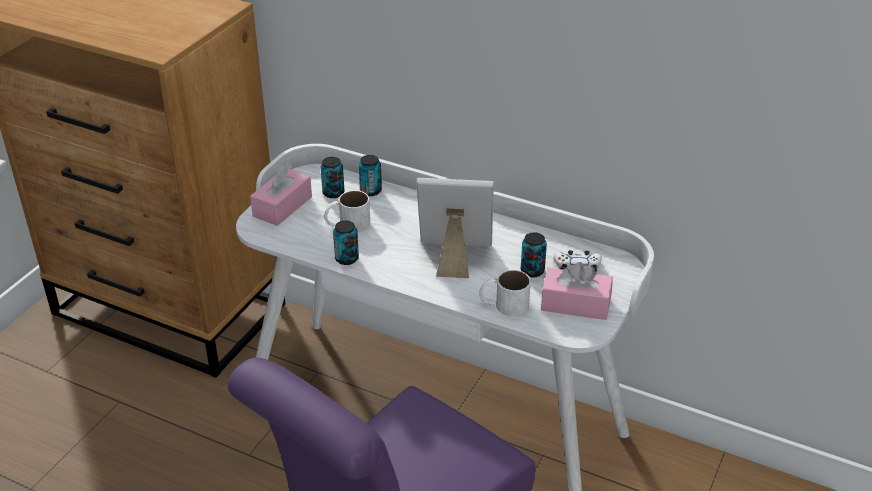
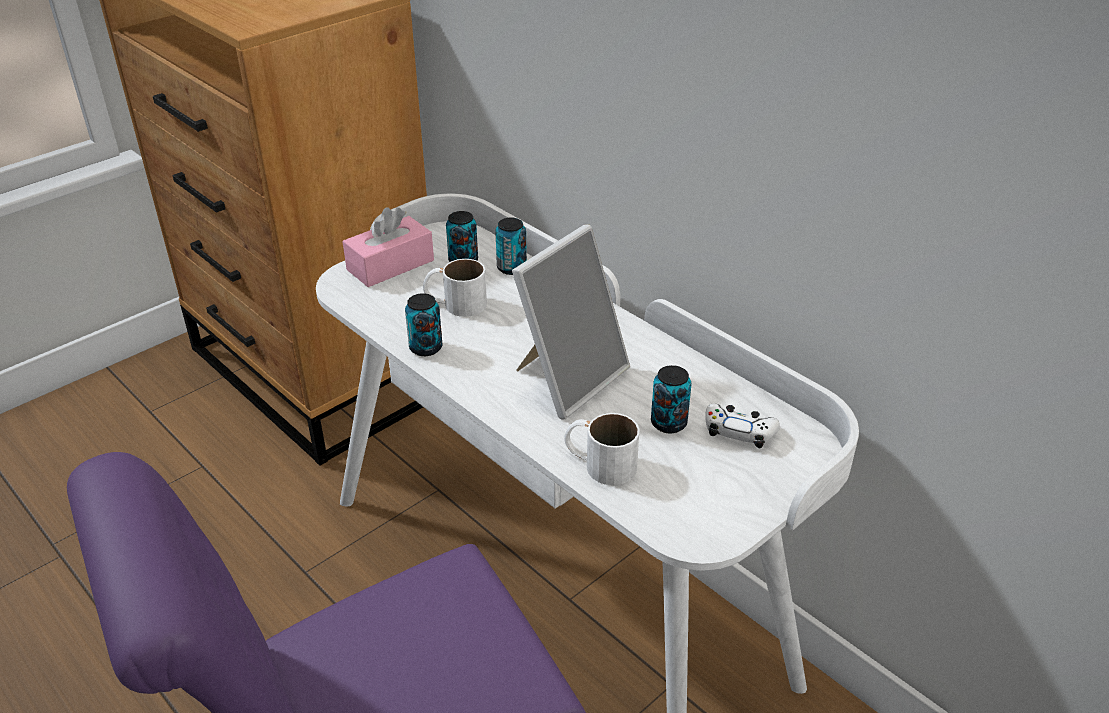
camera: 20 degrees right, 0 degrees up
(453, 257) = (568, 378): picture frame -> picture frame turned 105 degrees clockwise
(575, 304) = (707, 489): pink tissue box -> none

